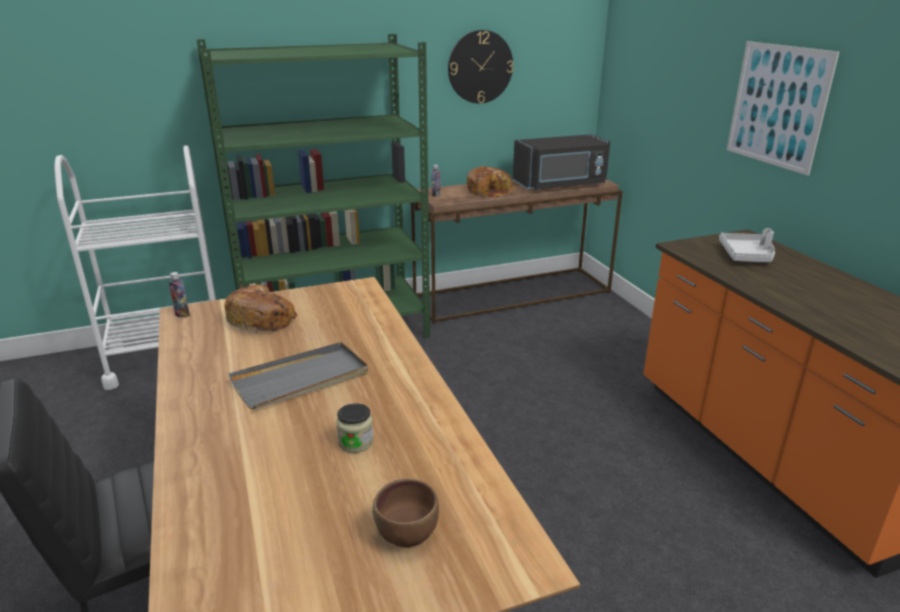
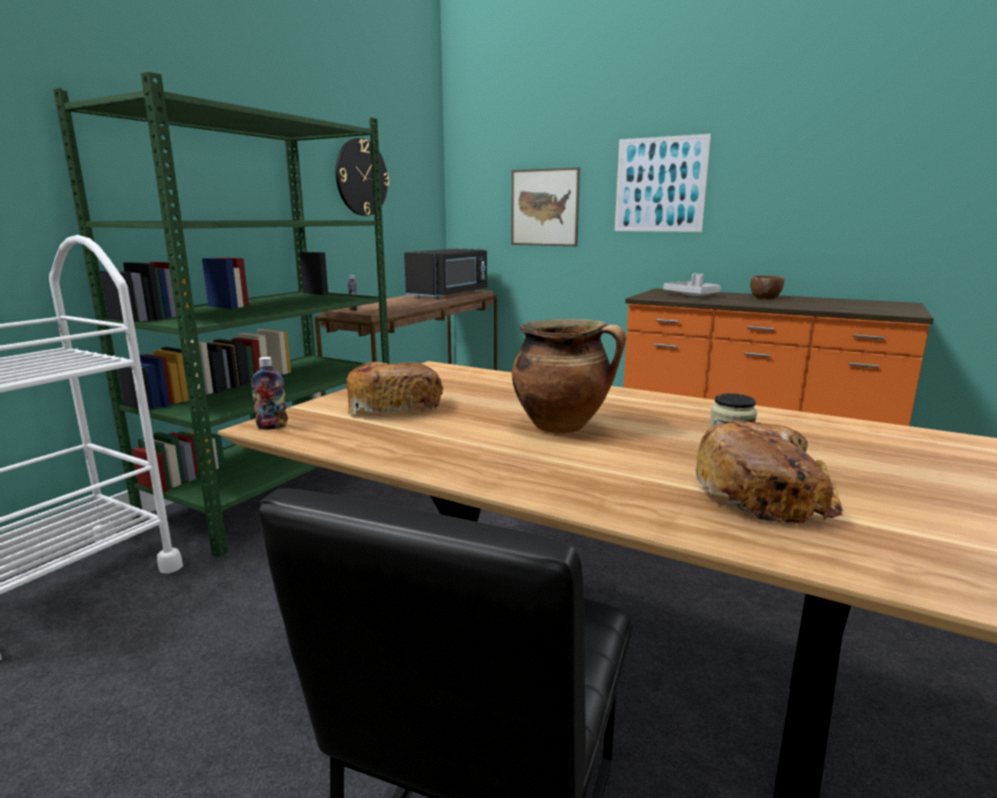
camera: 40 degrees left, 10 degrees down
(301, 379) = (563, 426): grey tray -> cooking pot
(407, 533) = (924, 468): brown bowl -> brown bowl (765, 298)
(489, 191) = (398, 303): bread -> bread (766, 494)
(672, 106) = (544, 207): none -> picture

